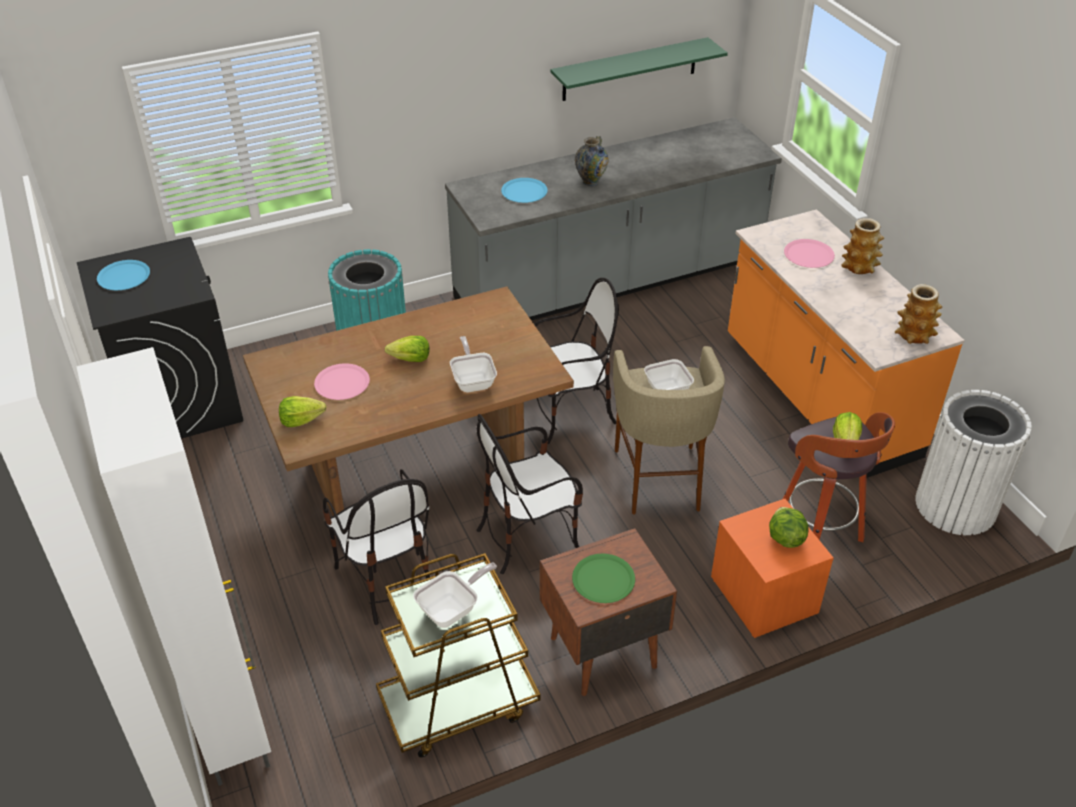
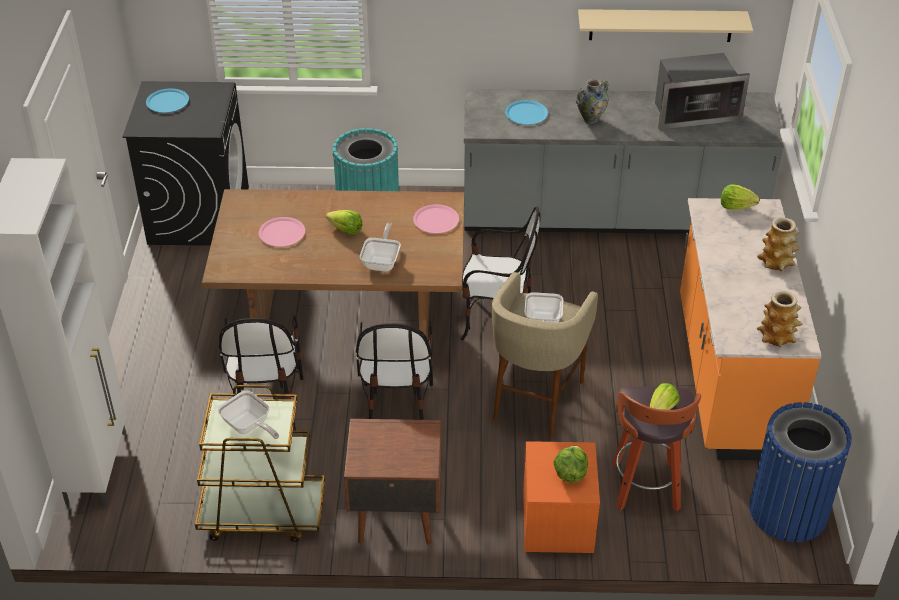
camera: 25 degrees right, 0 degrees up
(301, 420) = (233, 252): lettuce -> lettuce (736, 206)
(453, 609) = (249, 427): frying pan -> frying pan turned 60 degrees clockwise
(529, 537) = (396, 409): chair -> chair turned 90 degrees counterclockwise
(603, 579) = (388, 449): green plate -> none
(630, 69) = (661, 25): green shelf -> beige shelf
(680, 152) = (693, 112): none -> microwave
(808, 255) = (737, 238): pink plate -> pink plate (436, 220)
(955, 506) = (788, 511): white trash can -> blue trash can

